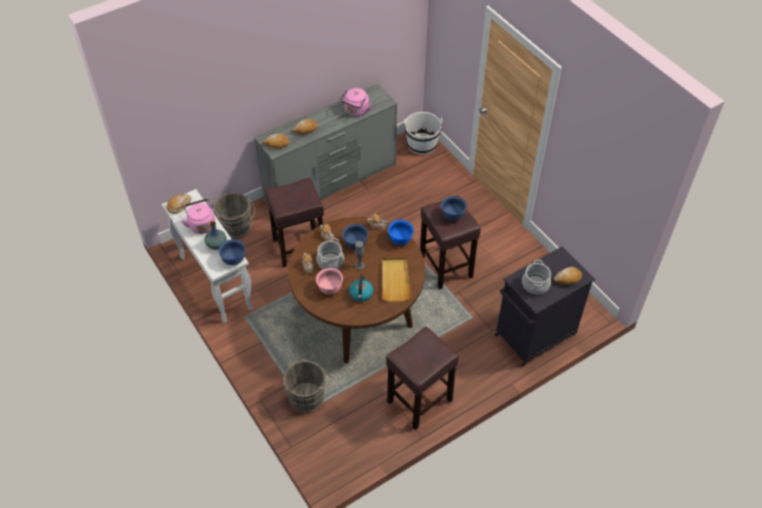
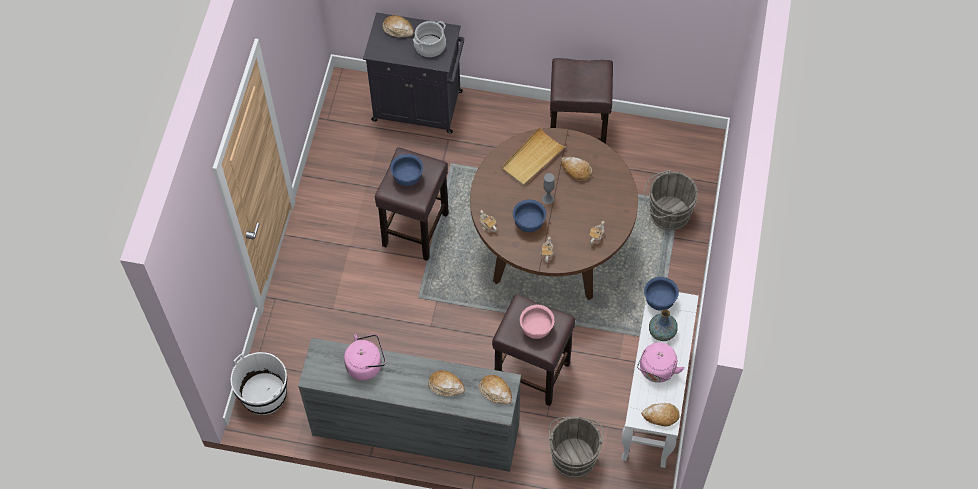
camera: 135 degrees left, 10 degrees up
(330, 261) = (570, 224): cooking pot -> none
(330, 288) = (598, 198): pink bowl -> pink bowl (536, 329)
(361, 294) = (576, 170): kettle -> bread
(400, 240) = (484, 193): blue bowl -> none

